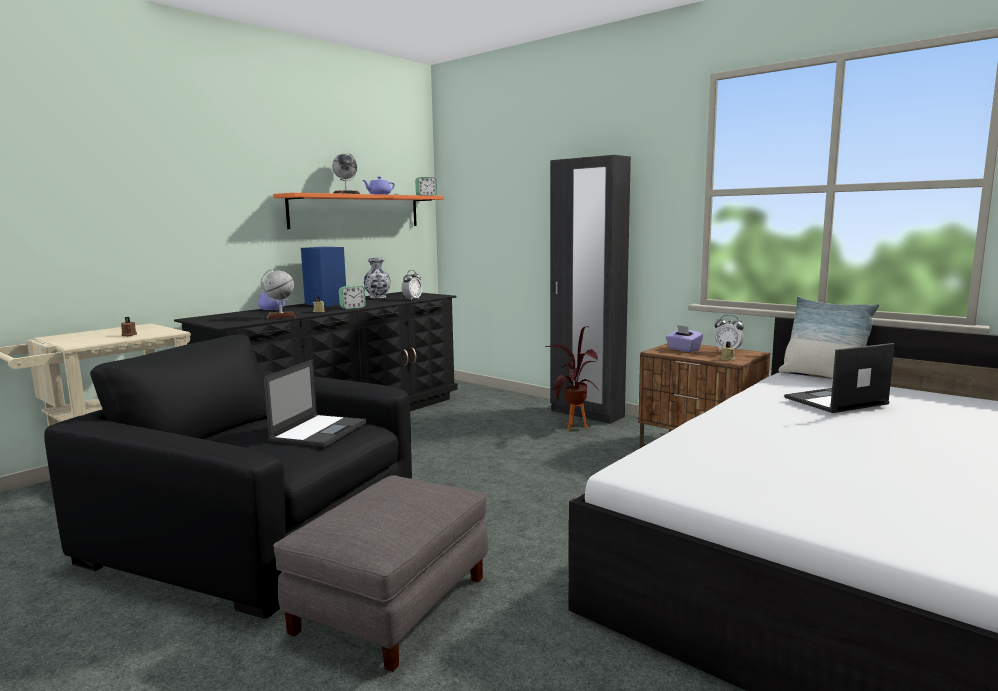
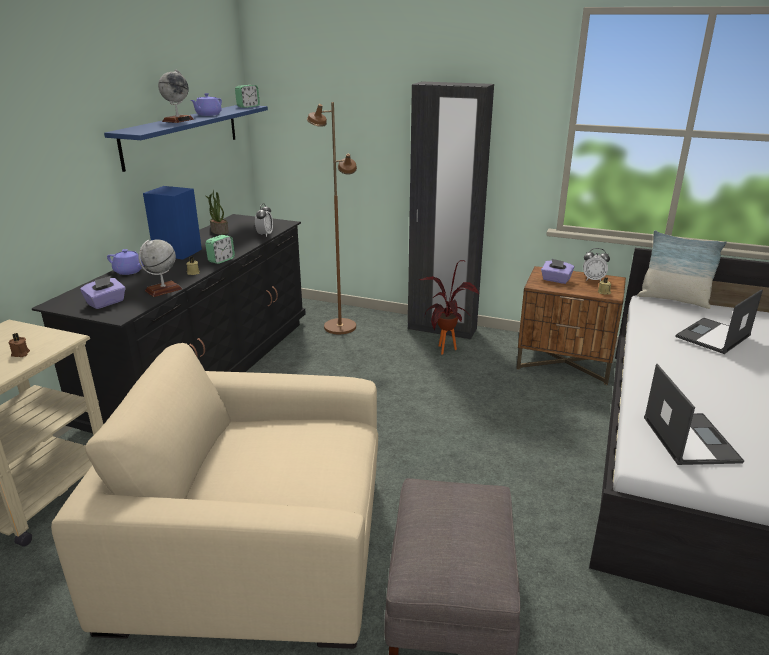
camera: 20 degrees left, 15 degrees up
(228, 319) = (106, 303): none -> purple tissue box
(257, 532) = (255, 544): black armchair -> beige armchair
(319, 431) = (319, 446): laptop -> laptop (689, 438)
(356, 211) = (182, 135): orange shelf -> blue shelf
(377, 297) = (219, 231): vase -> potted plant
(485, 403) = (339, 327): none -> brown floor lamp

